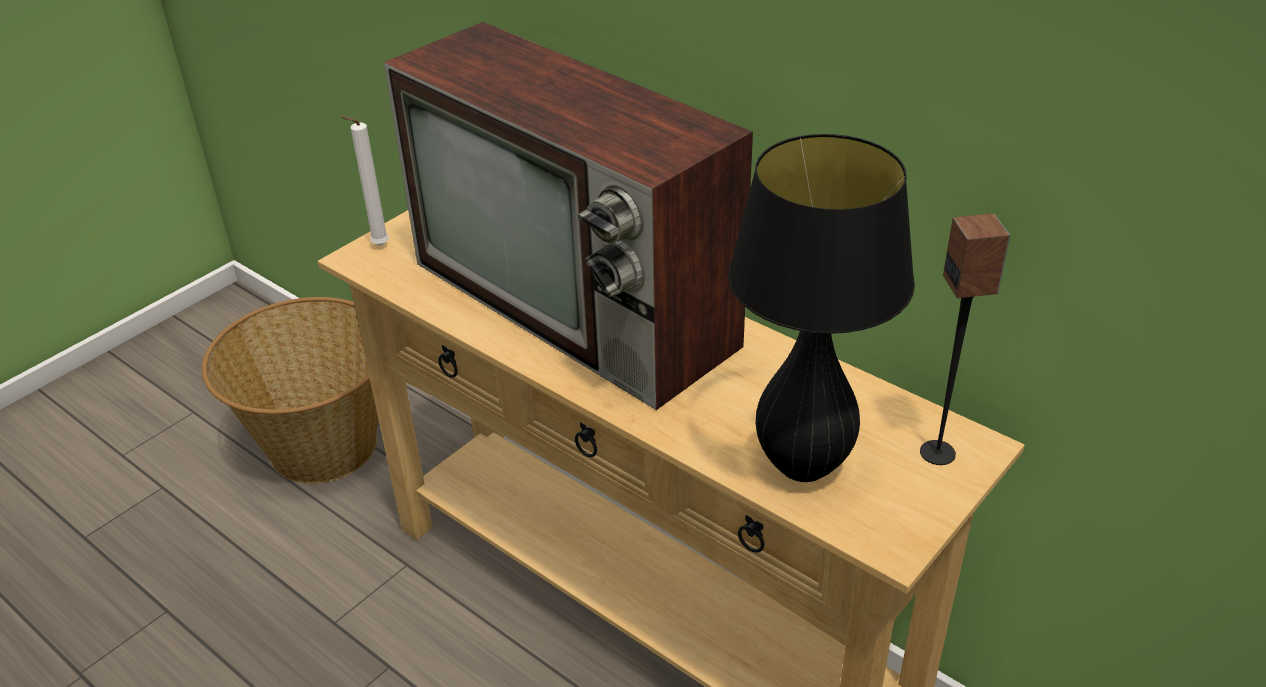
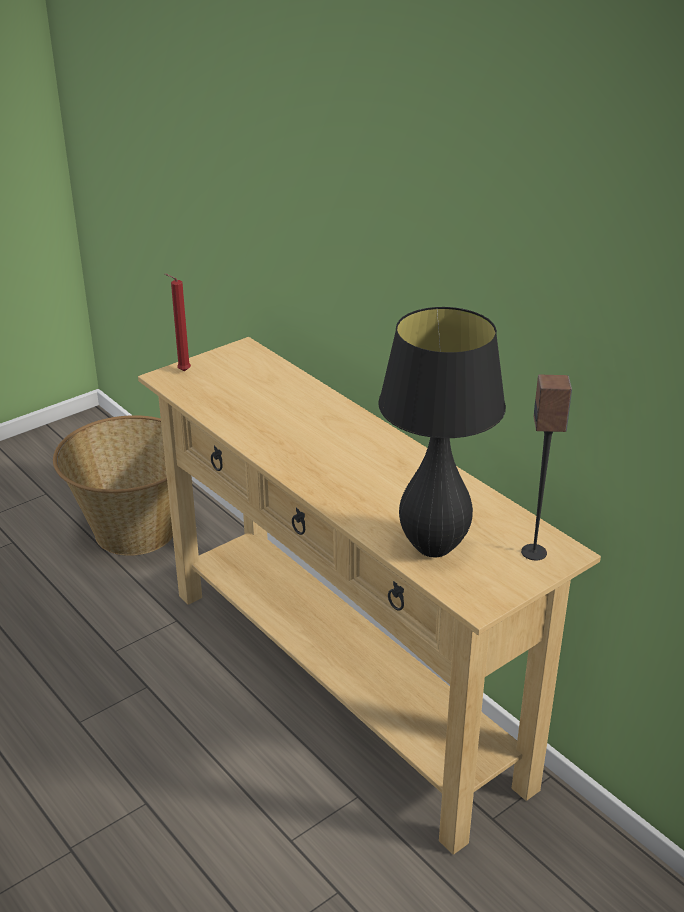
camera: 10 degrees right, 5 degrees down
(377, 246) = (182, 371): white candle -> red candle
(578, 305) = (311, 426): television -> none

